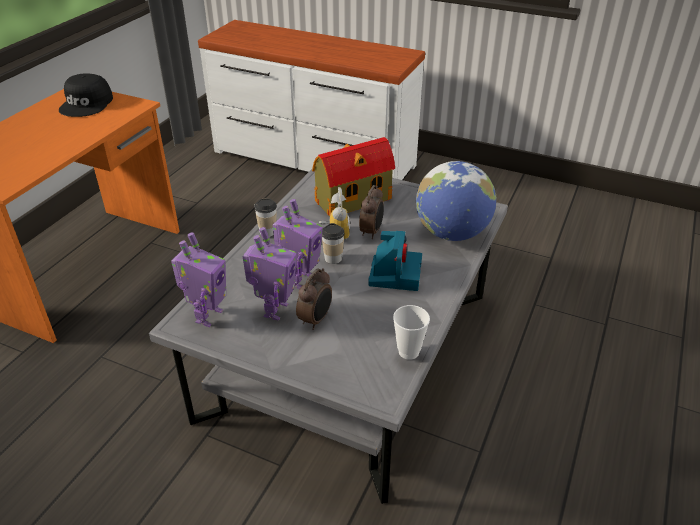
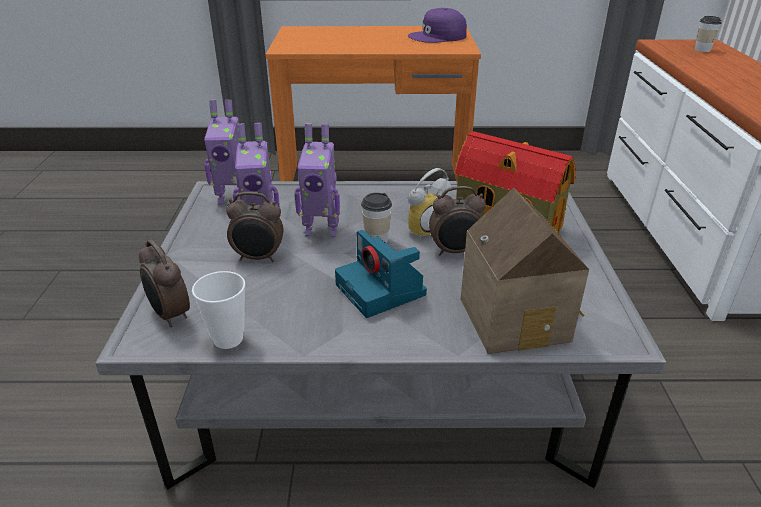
camera: 65 degrees right, 5 degrees down
(87, 104) = (438, 36): black cap -> purple cap
(267, 231) = (389, 189): cup -> cup (702, 50)
(362, 378) = (170, 315): none -> alarm clock
(394, 273) = (382, 290): camera -> camera turned 75 degrees clockwise
(452, 233) = (518, 318): globe -> toy house

